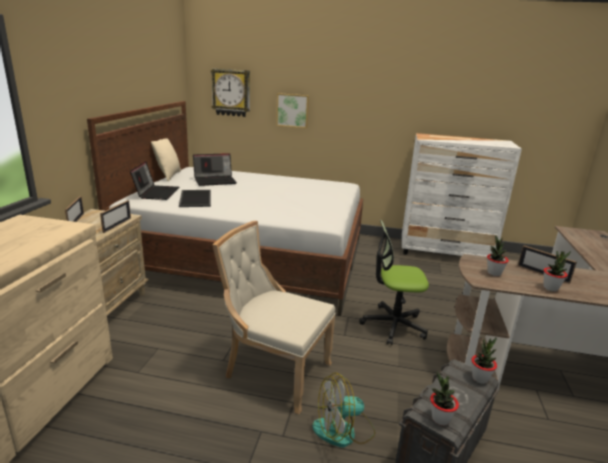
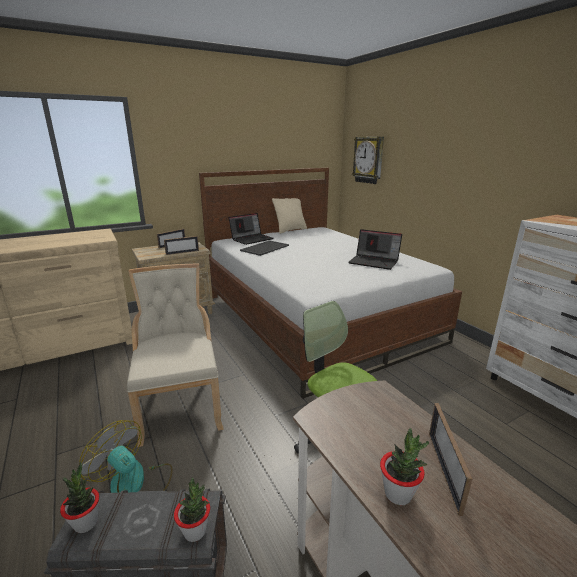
camera: 50 degrees right, 0 degrees up
(215, 181) = (312, 239): laptop -> laptop (374, 262)
(292, 110) = (415, 178): picture -> none
(494, 273) = (360, 420): potted plant -> none

